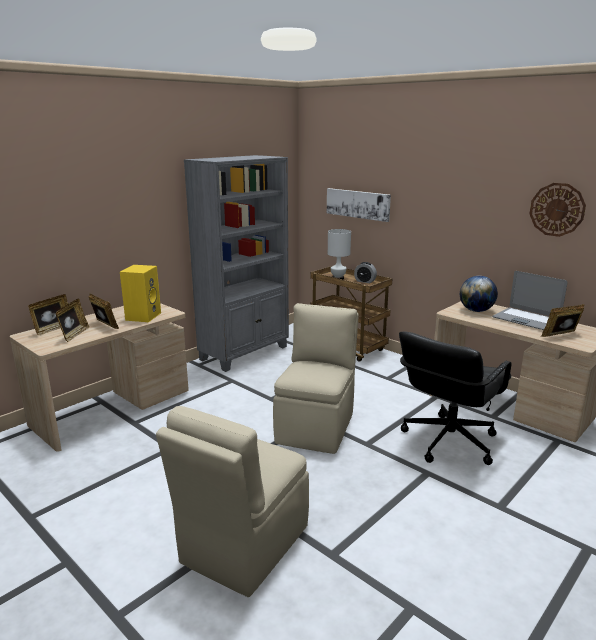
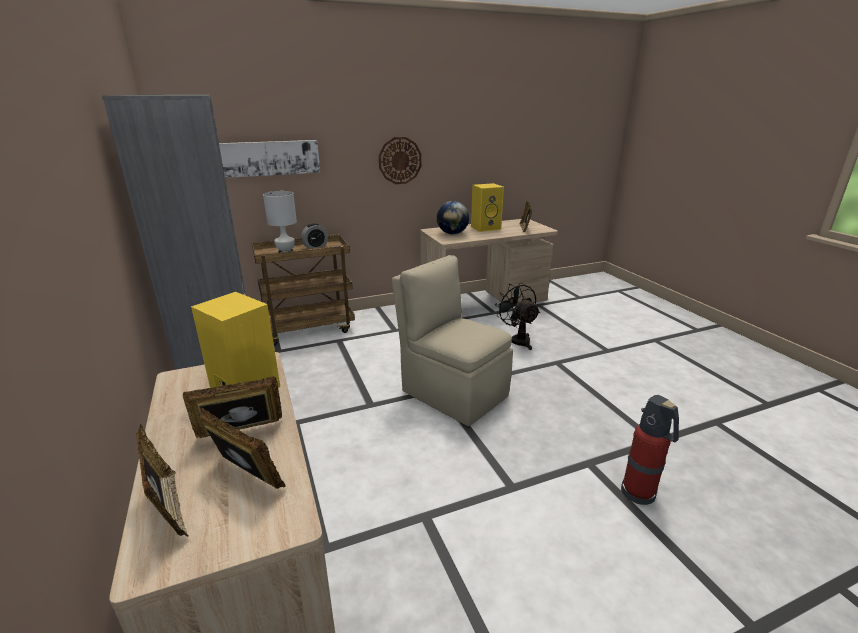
camera: 65 degrees left, 5 degrees up
(243, 546) = (639, 493): beige chair -> fire extinguisher
(448, 441) = (517, 340): black office chair -> black fan
(526, 319) = (486, 227): laptop -> yellow speaker
(557, 209) = (480, 132): wall clock -> wall clock (400, 160)

